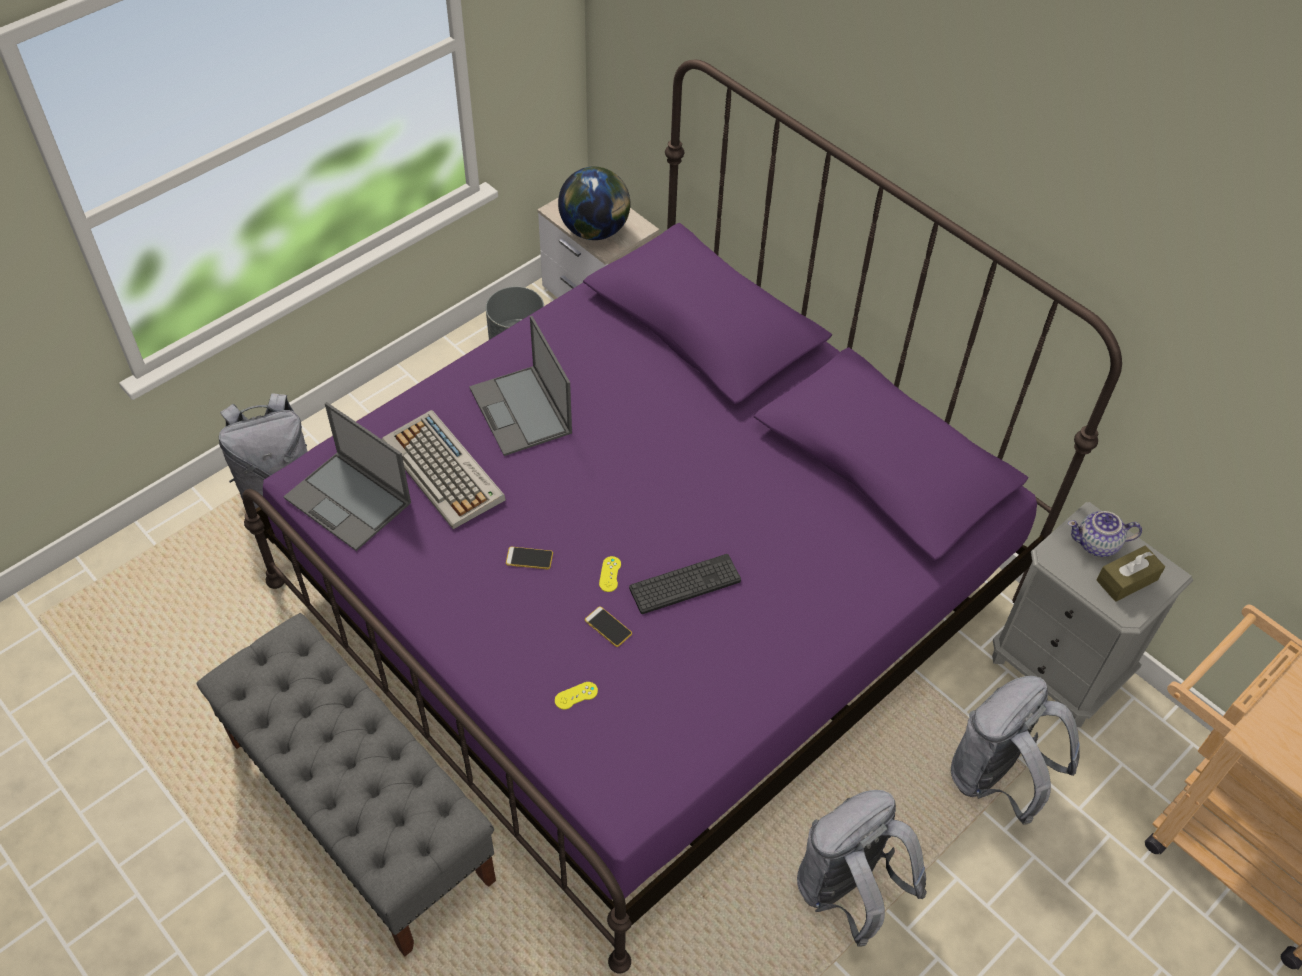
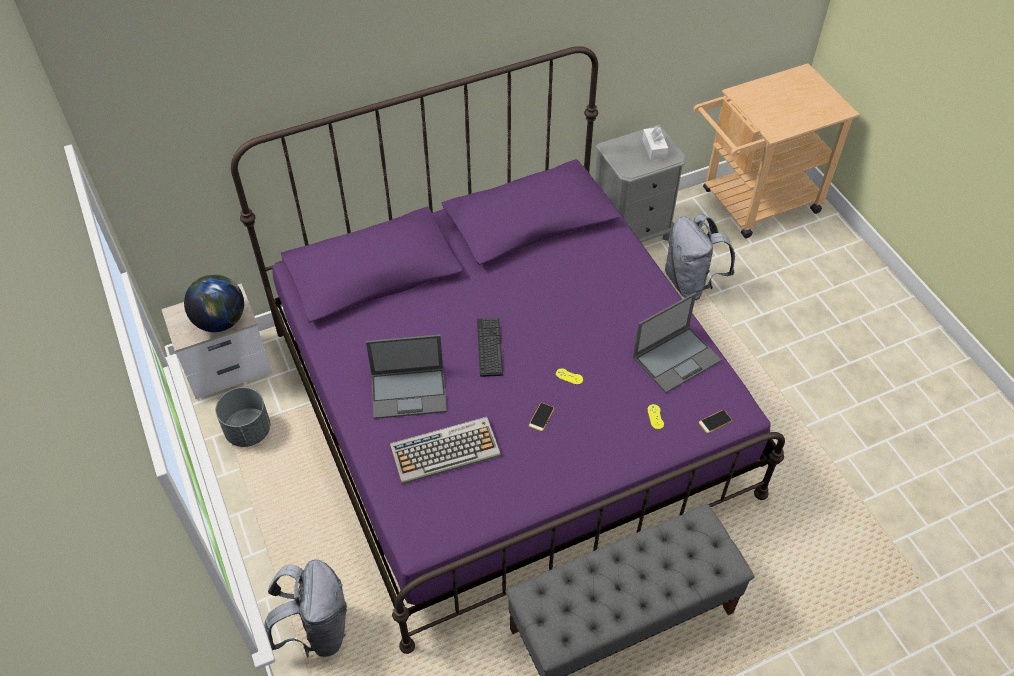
camera: 70 degrees left, 0 degrees up
(349, 501) = (450, 516): laptop -> laptop (677, 358)
(608, 627) = (609, 388): phone -> phone (715, 421)
(685, 584) = (590, 340): keyboard -> keyboard (489, 347)
(847, 892) = (741, 371): grey backpack -> none
(1096, 545) = (627, 151): teapot -> none
(1126, 580) = (654, 148): brown tissue box -> white tissue box

